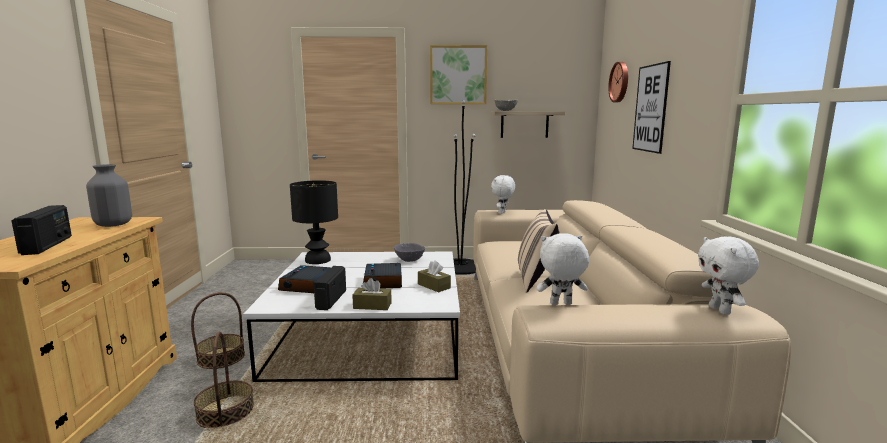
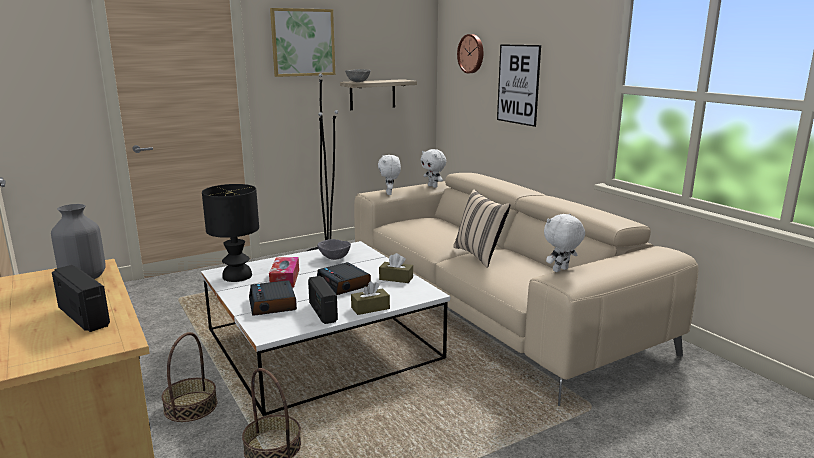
camera: 30 degrees left, 5 degrees up
(346, 268) = (285, 279): none -> tissue box
(721, 310) = (654, 253): white plush toy -> white plush toy (433, 186)

